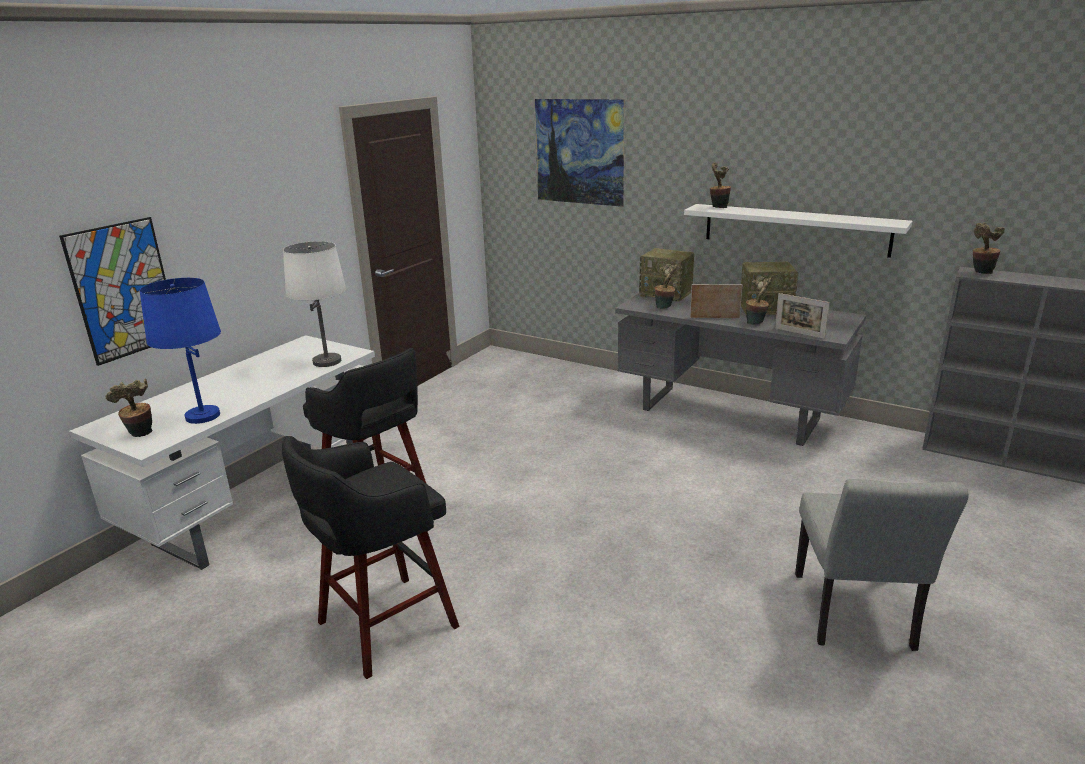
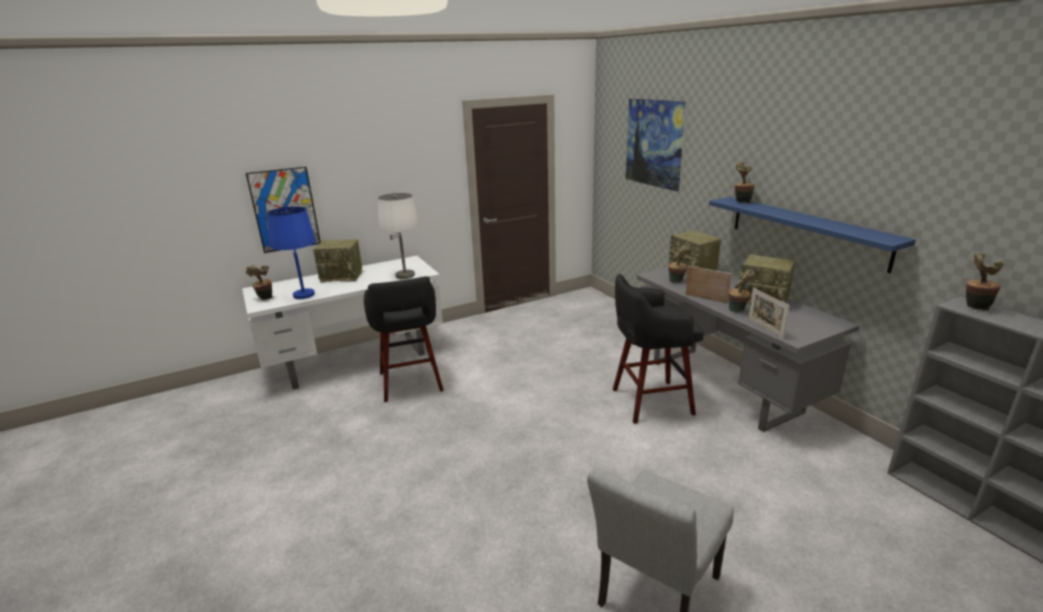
camera: 30 degrees right, 0 degrees up
(228, 381) = (342, 276): none -> radio
(383, 626) = (340, 460): black stool -> black stool (649, 402)
(795, 229) = (806, 231): white shelf -> blue shelf

